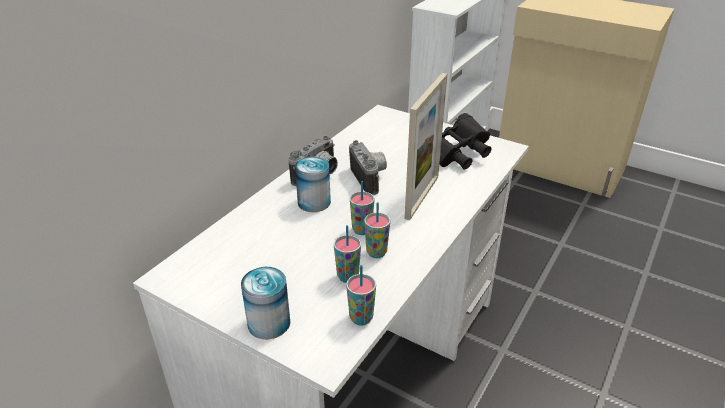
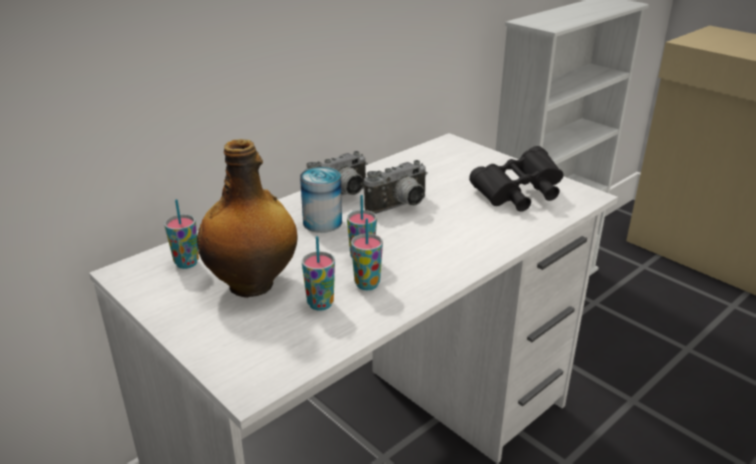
camera: 15 degrees right, 5 degrees down
(269, 323) = (207, 336): can -> none
(284, 269) = (253, 284): none -> bottle
(361, 318) = (313, 350): cup -> cup (186, 263)
(370, 179) = (400, 207): camera -> camera turned 60 degrees clockwise
(422, 197) = (452, 234): picture frame -> none

